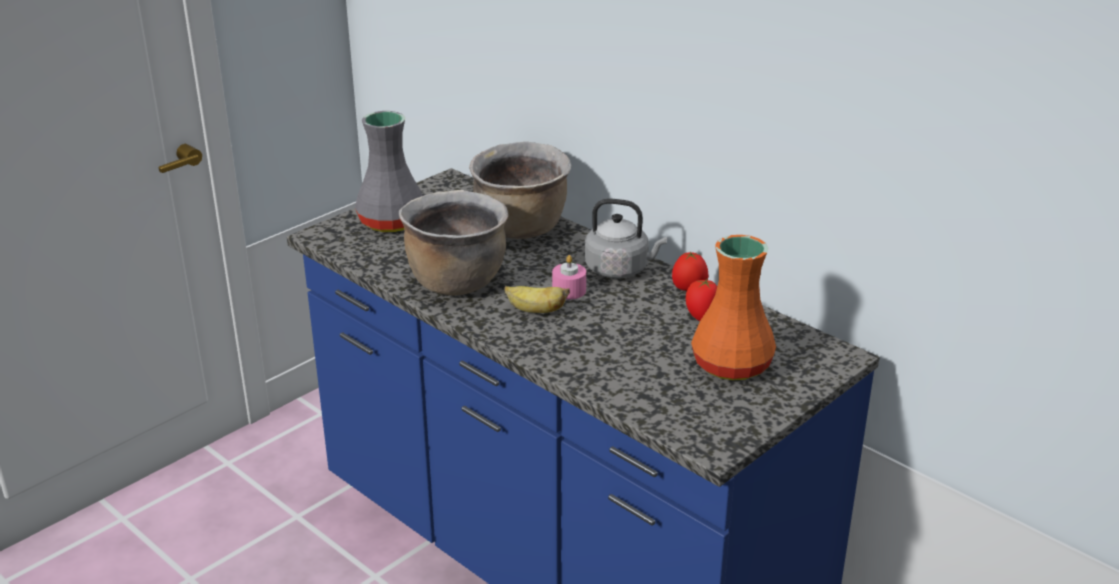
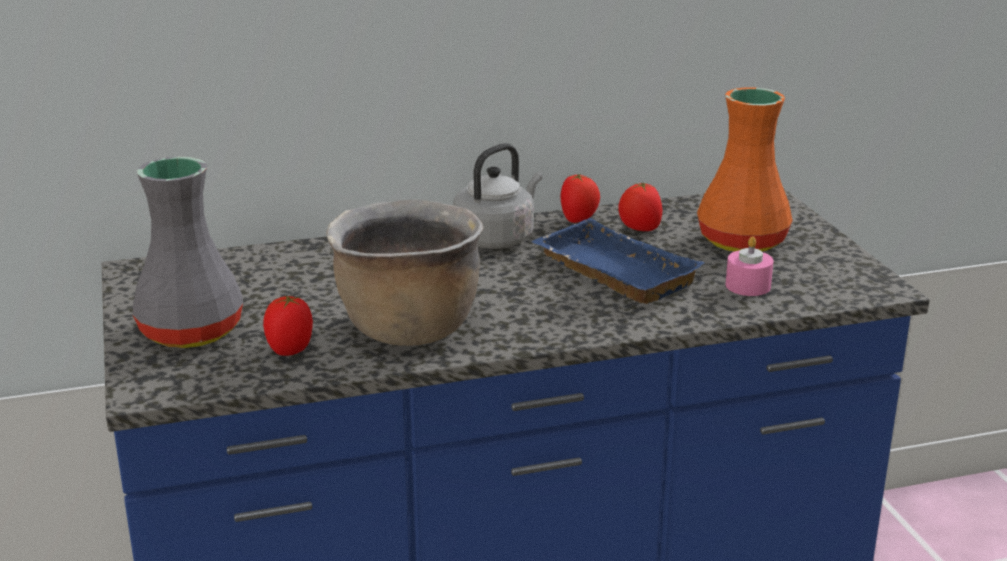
camera: 60 degrees left, 5 degrees down
(396, 256) = (290, 350): none -> tomato
(521, 229) = (332, 262): brown cooking pot -> none
(535, 311) = (533, 302): banana -> none
(569, 290) = (510, 273): pink candle -> pink candle (748, 286)
(611, 325) = (610, 272): none -> blue tray

